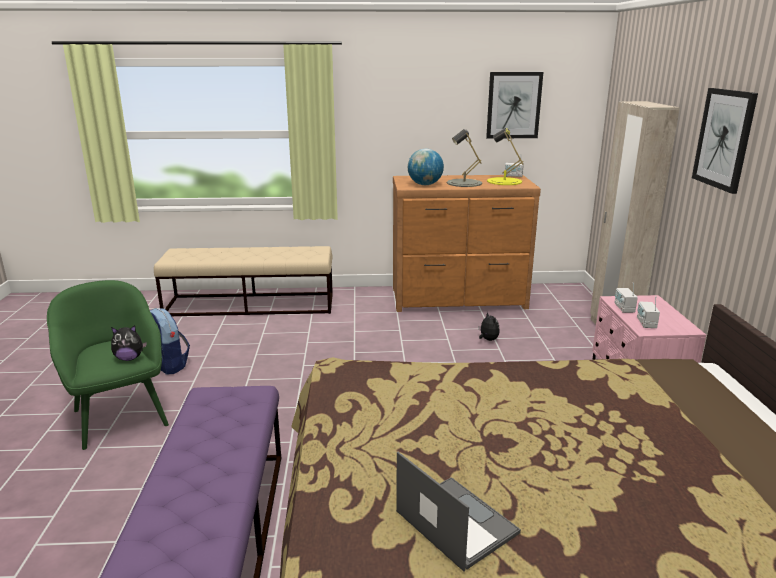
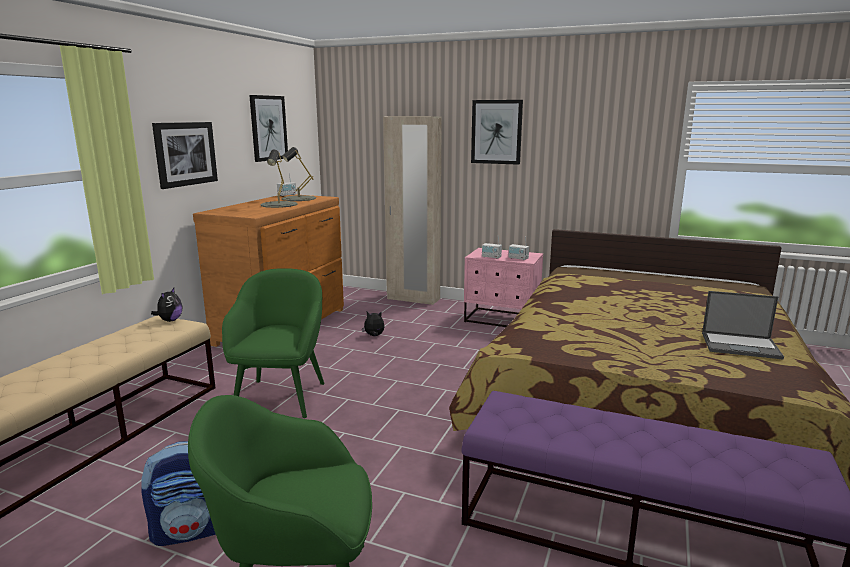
camera: 65 degrees left, 5 degrees down
(129, 358) = (338, 474): plush toy -> plush toy (170, 320)
(336, 338) = (281, 397): none -> green armchair
(397, 125) = (185, 154): none -> picture
(425, 185) = (258, 211): globe -> none
(455, 521) = (741, 345): laptop -> laptop turned 150 degrees counterclockwise
(504, 181) = (299, 198): yellow table lamp -> grey table lamp

